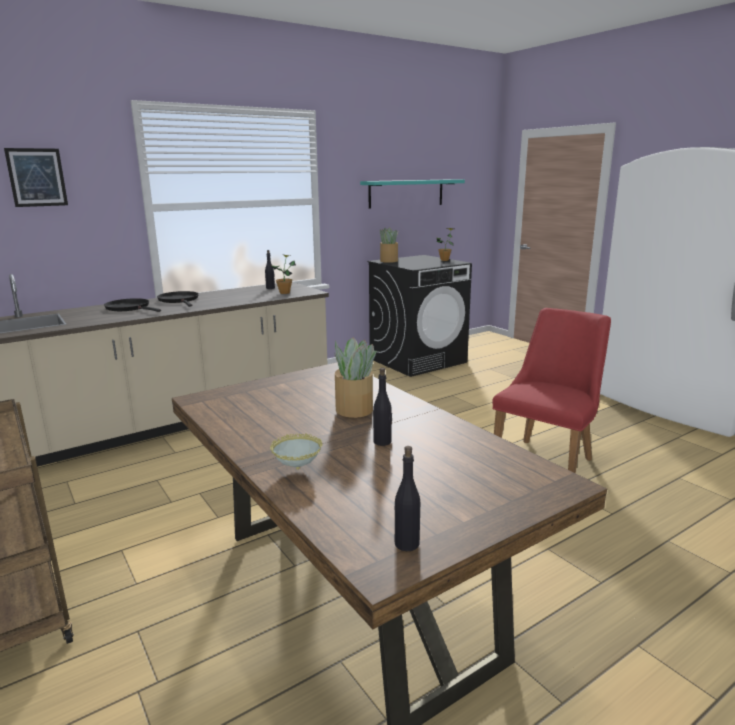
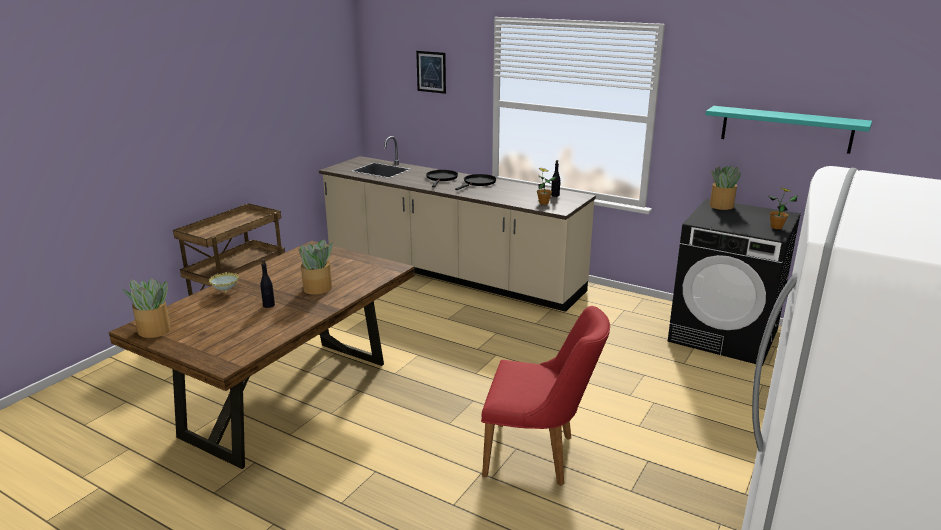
camera: 65 degrees right, 5 degrees up
(406, 543) = (154, 330): black bottle -> potted plant

